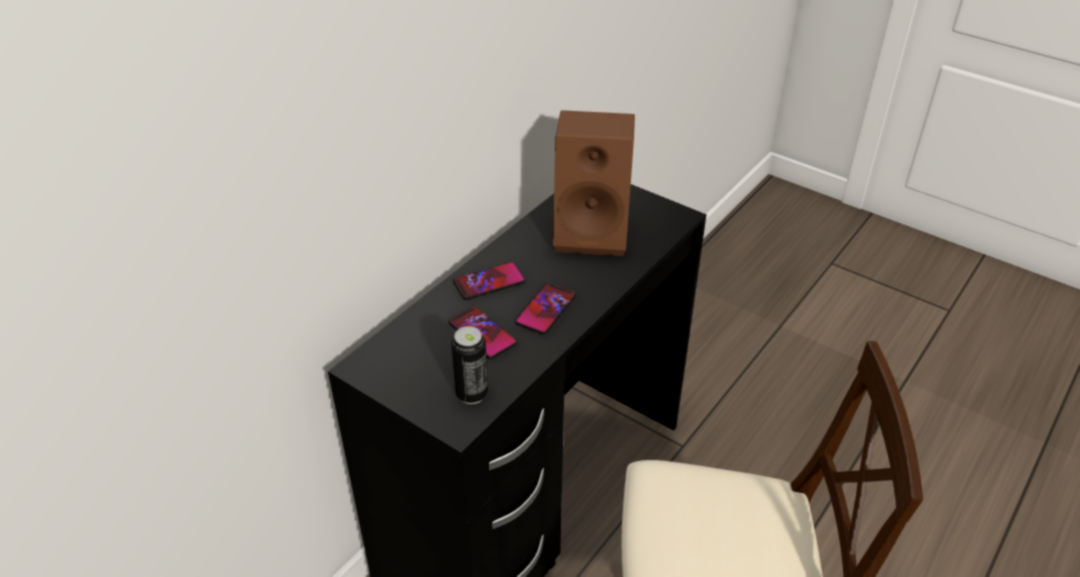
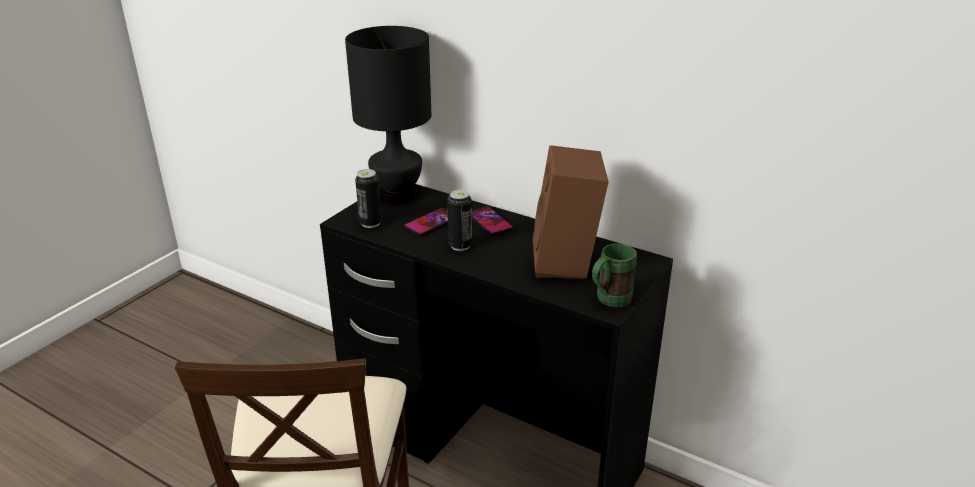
camera: 85 degrees right, 10 degrees down
(389, 366) = (397, 195): none -> black table lamp
(546, 309) = (460, 245): phone -> can
(666, 215) = (608, 301): none -> green mug

